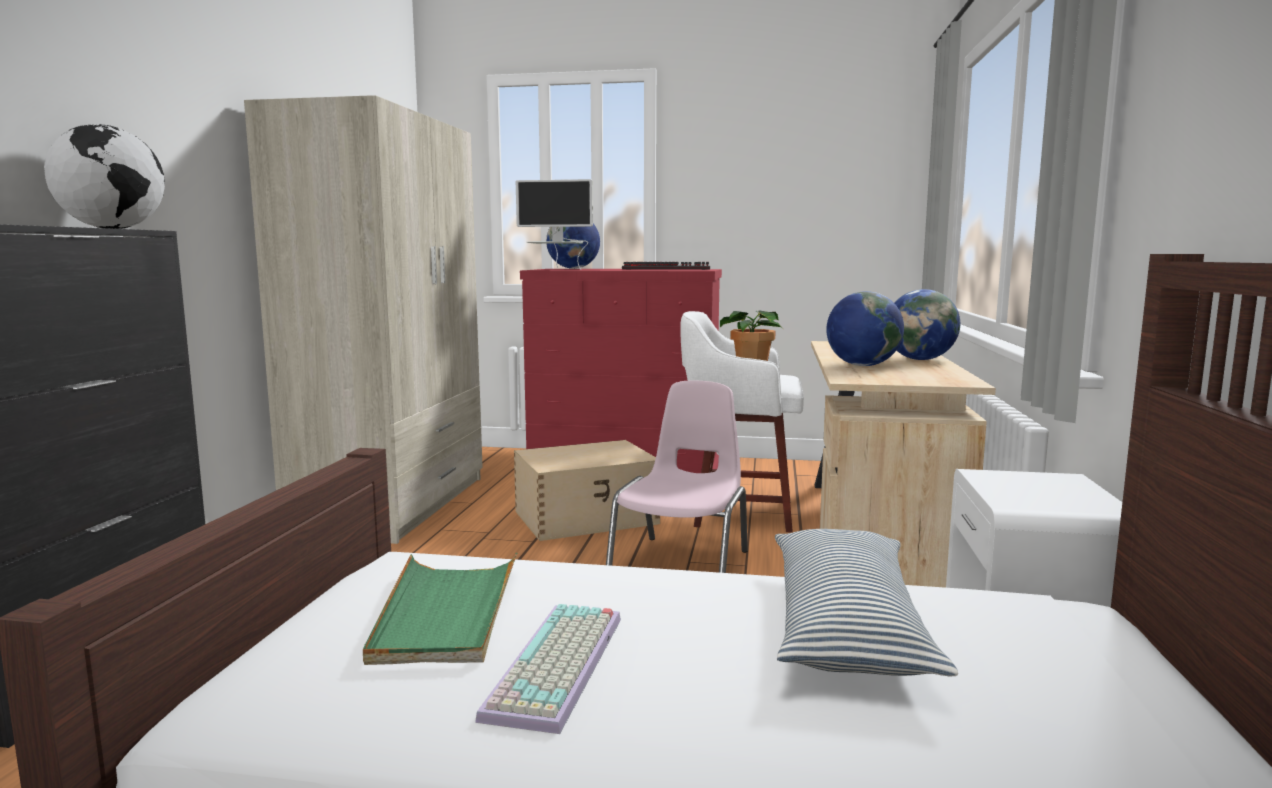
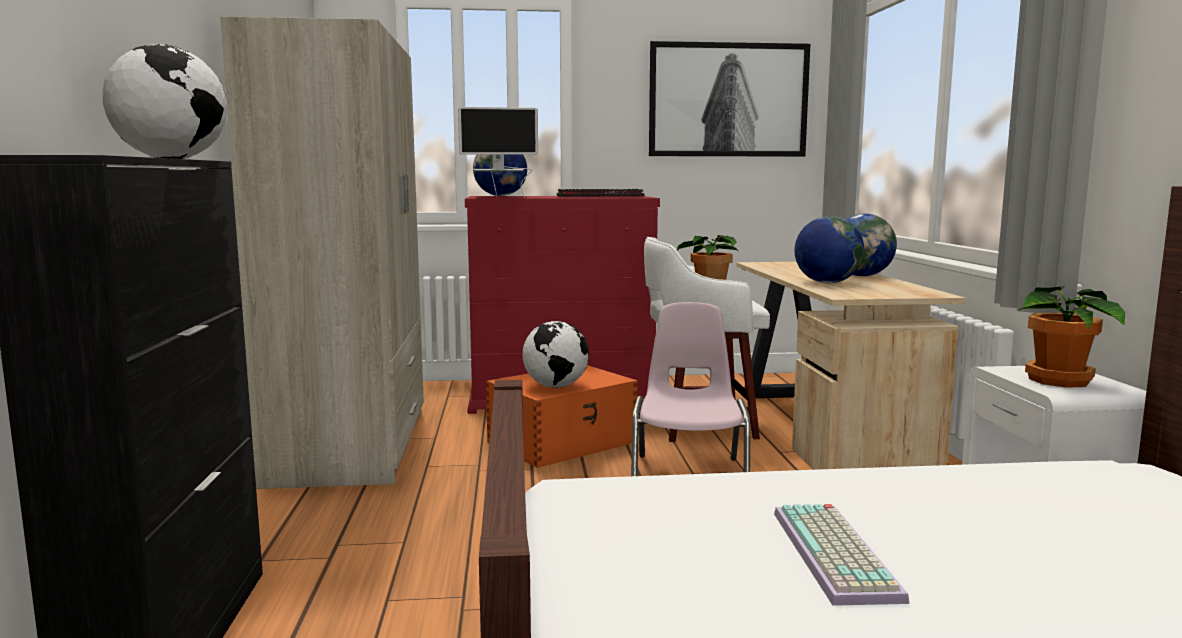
camera: 15 degrees left, 0 degrees up
(446, 613) = (682, 525): green tray -> none
(572, 461) = (556, 387): none -> globe
(587, 517) = (563, 442): beige storage box -> orange storage box
(822, 167) = (728, 100): none -> picture
(846, 624) = (1007, 496): pillow -> none
(1036, 493) = (1059, 381): none -> potted plant

